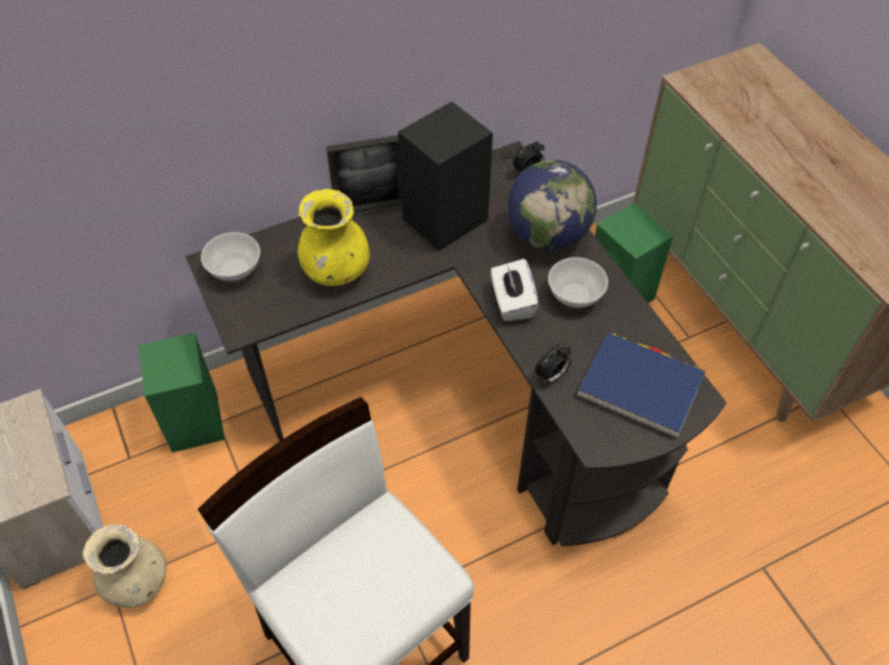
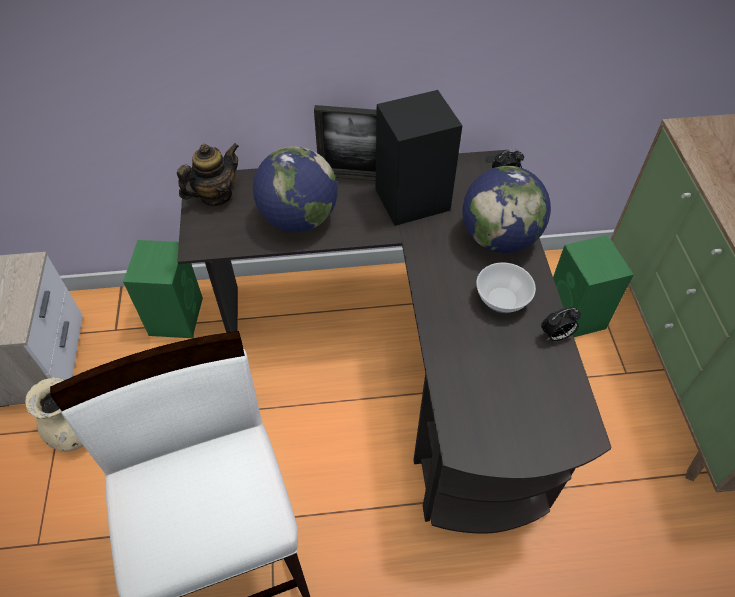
camera: 20 degrees right, 0 degrees up
(233, 270) = (215, 195): bowl -> teapot
(336, 270) = (298, 218): yellow vase -> globe
(512, 302) = (440, 289): white tissue box -> none
(551, 376) = (447, 367): alarm clock -> alarm clock (556, 336)
(640, 387) = (529, 404): blue book -> none

